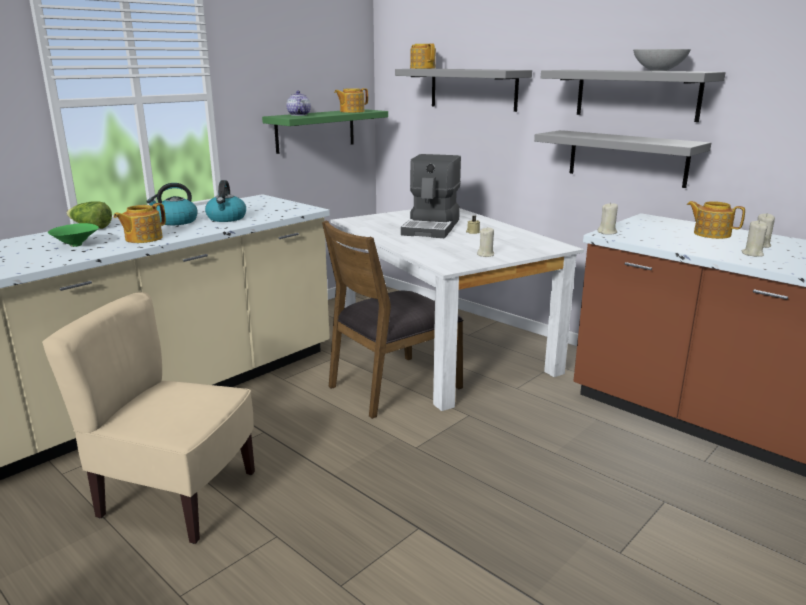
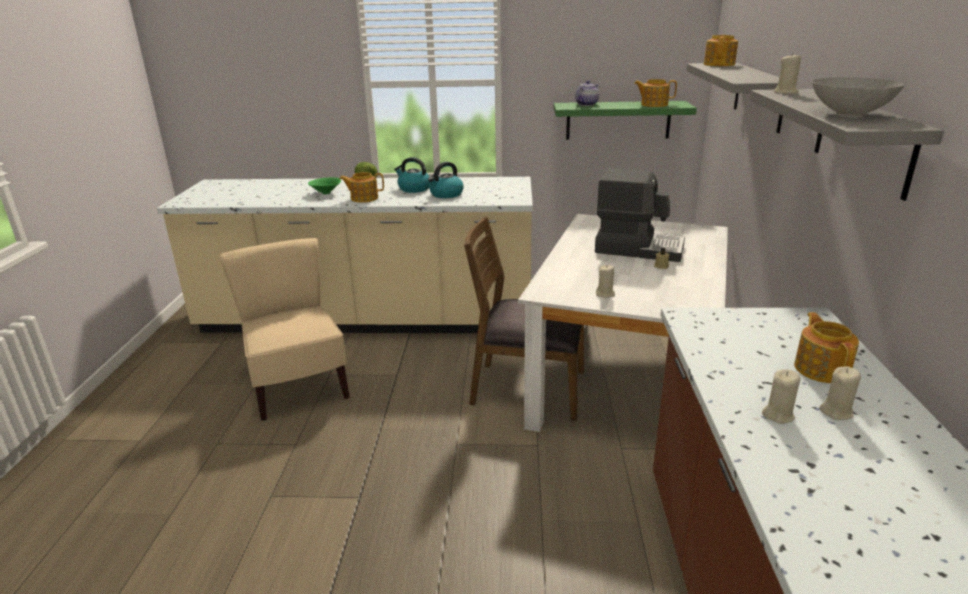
camera: 50 degrees right, 5 degrees up
(432, 227) = (638, 248): coffee machine -> coffee machine turned 135 degrees counterclockwise
(607, 232) = (693, 315): beige candle -> beige candle (786, 92)
(627, 158) = (841, 227): grey shelf -> none

